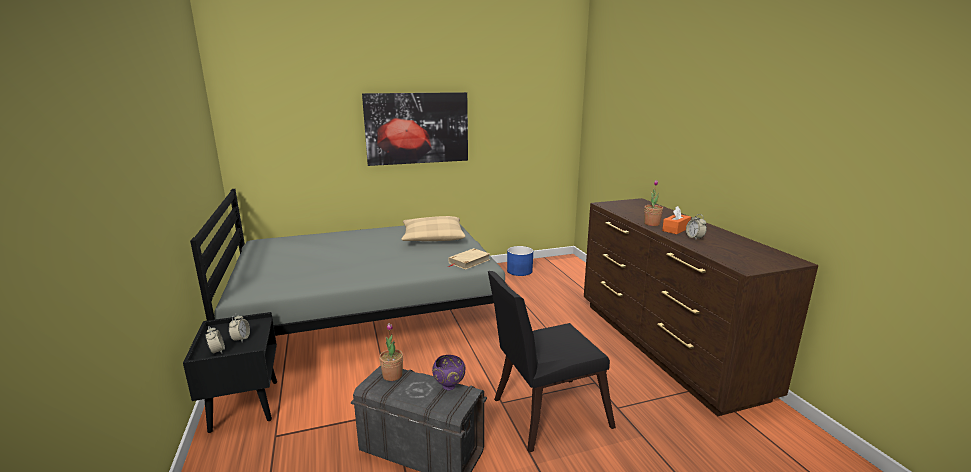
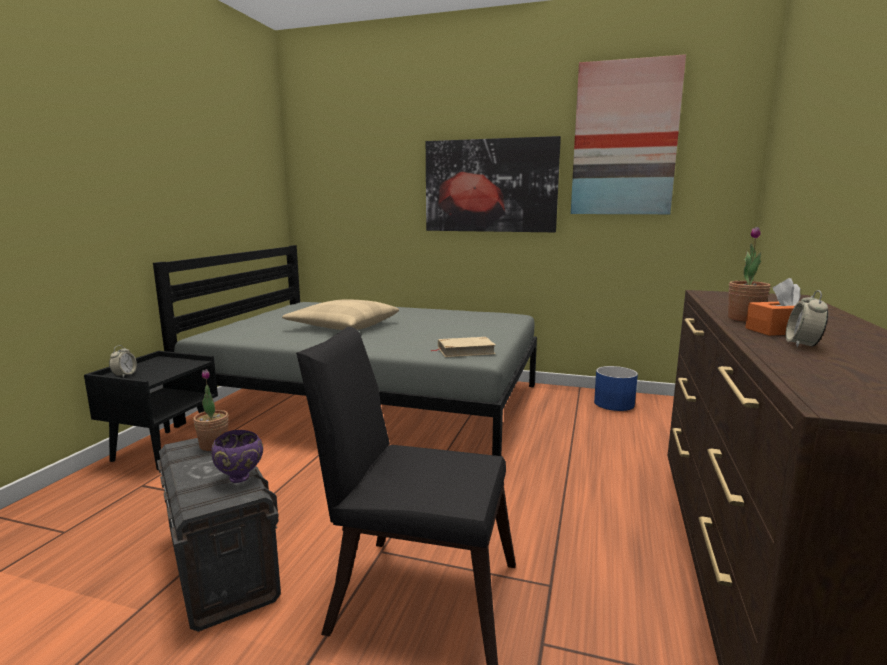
camera: 35 degrees right, 5 degrees down
(241, 339) = (157, 371): alarm clock -> none
(432, 237) = (470, 324): beige pillow -> beige pillow (343, 326)
(507, 95) = (624, 139): none -> picture

